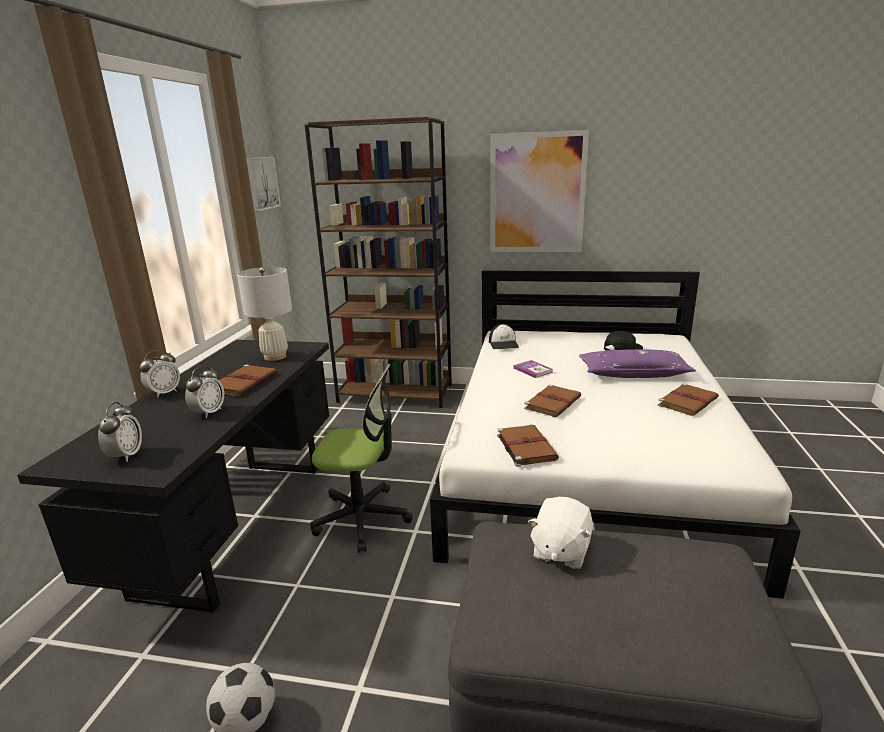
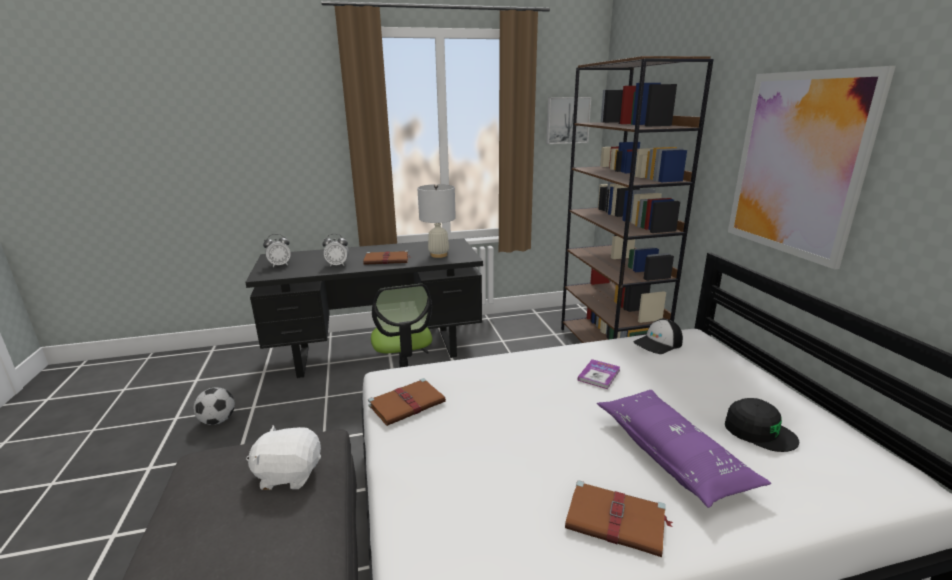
camera: 65 degrees right, 0 degrees up
(164, 393) = (362, 248): alarm clock -> none
(553, 402) = (519, 403): brown book -> none

